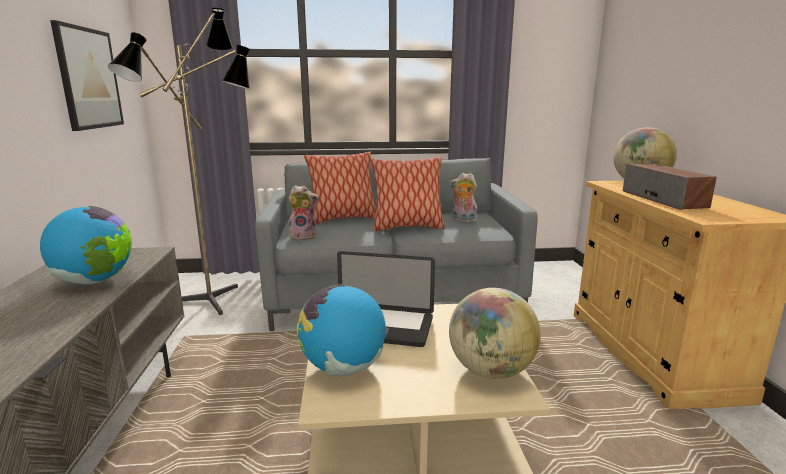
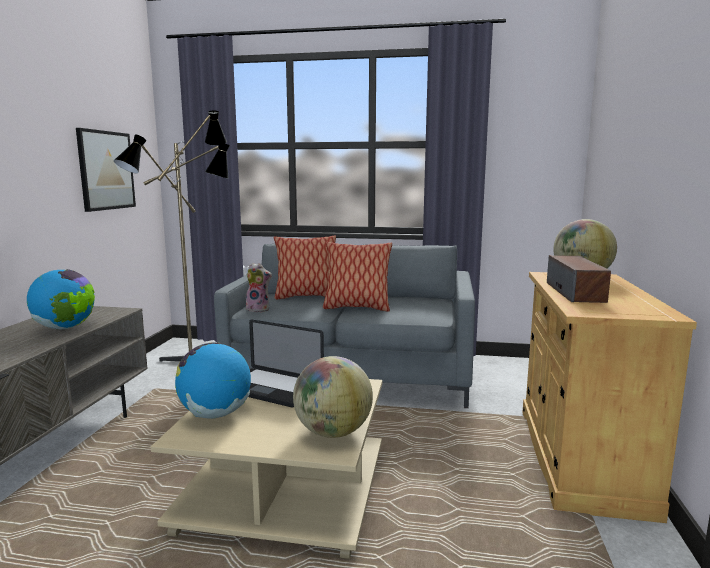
camera: 15 degrees right, 5 degrees down
(463, 220) = (414, 305): plush toy -> none

